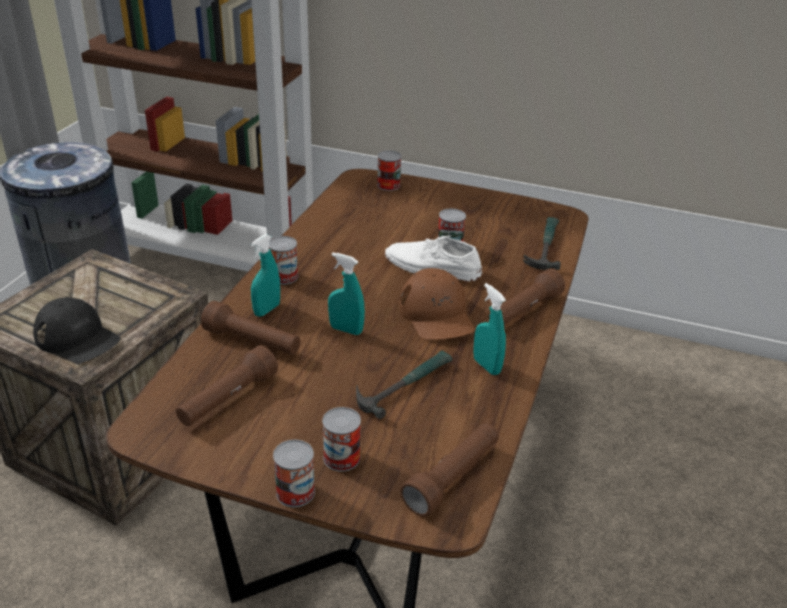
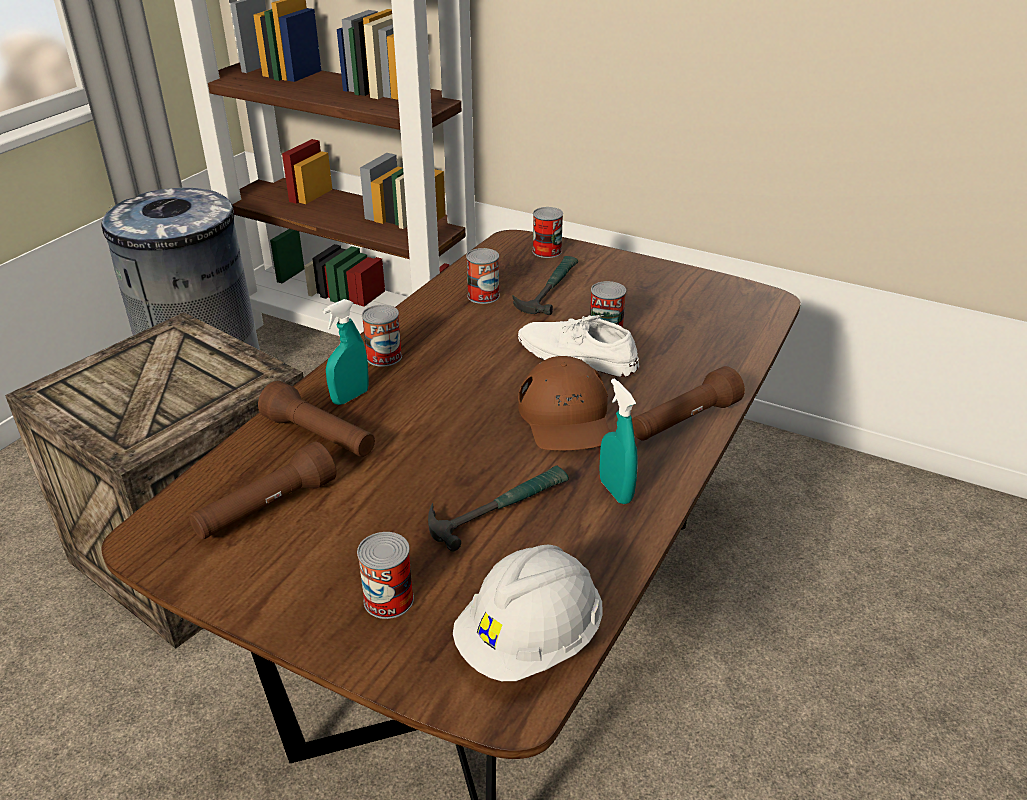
camera: 10 degrees right, 0 degrees up
(77, 338) = (134, 417): black cap -> none
(295, 492) = (314, 641): can -> can (483, 296)
(346, 330) = (442, 429): turquoise spray bottle -> none
(452, 477) = (530, 642): brown flashlight -> white hard hat
(544, 247) = (732, 339): hammer -> hammer (548, 290)

